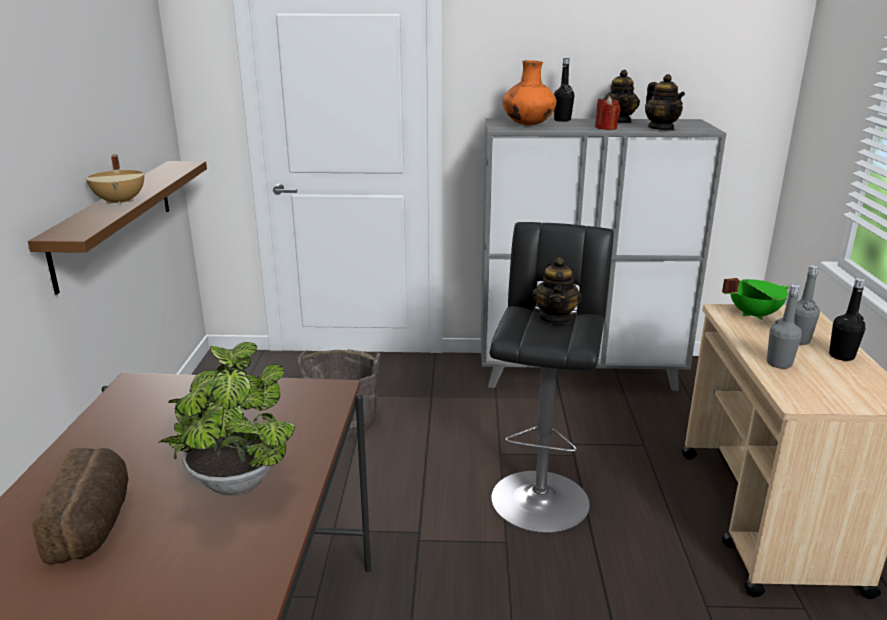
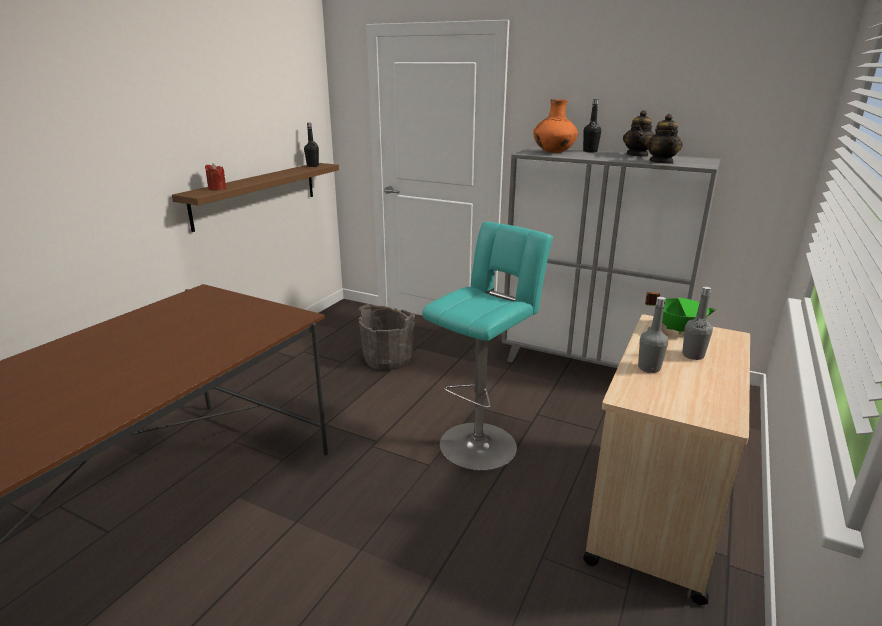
camera: 25 degrees right, 0 degrees up
(95, 524) = (99, 355): bread -> none
(121, 202) = (251, 181): beige cooking pot -> none
(236, 485) = (185, 354): potted plant -> none
(540, 495) = (481, 442): black stool -> turquoise stool
(555, 318) = (490, 299): teapot -> none
(606, 128) = (613, 158): red candle -> red candle (217, 188)
(841, 356) = (719, 375): black bottle -> black bottle (312, 166)

